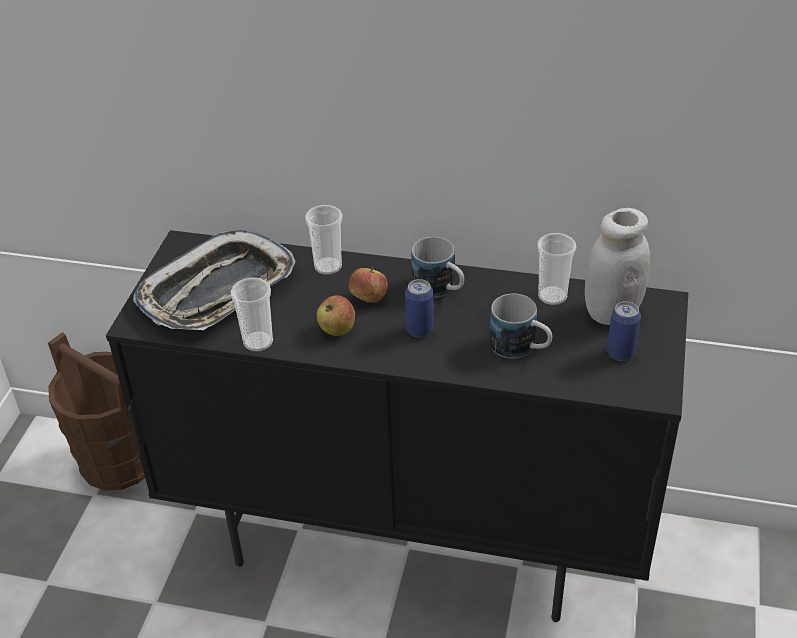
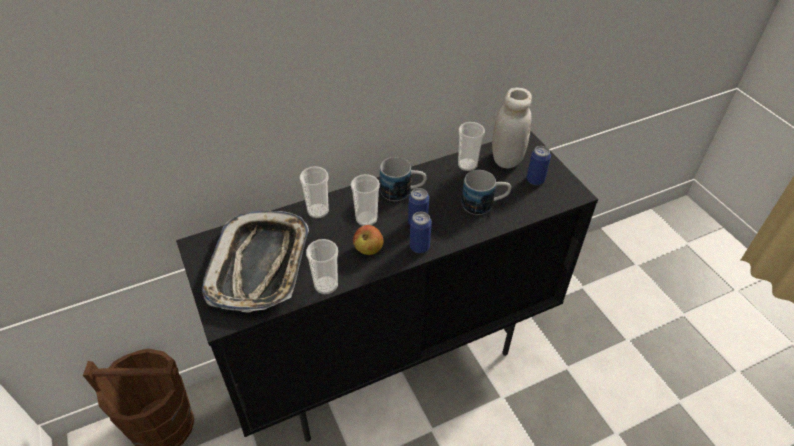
camera: 40 degrees left, 5 degrees up
(368, 299) = (366, 219): apple -> cup
(393, 355) = (419, 247): none -> can

